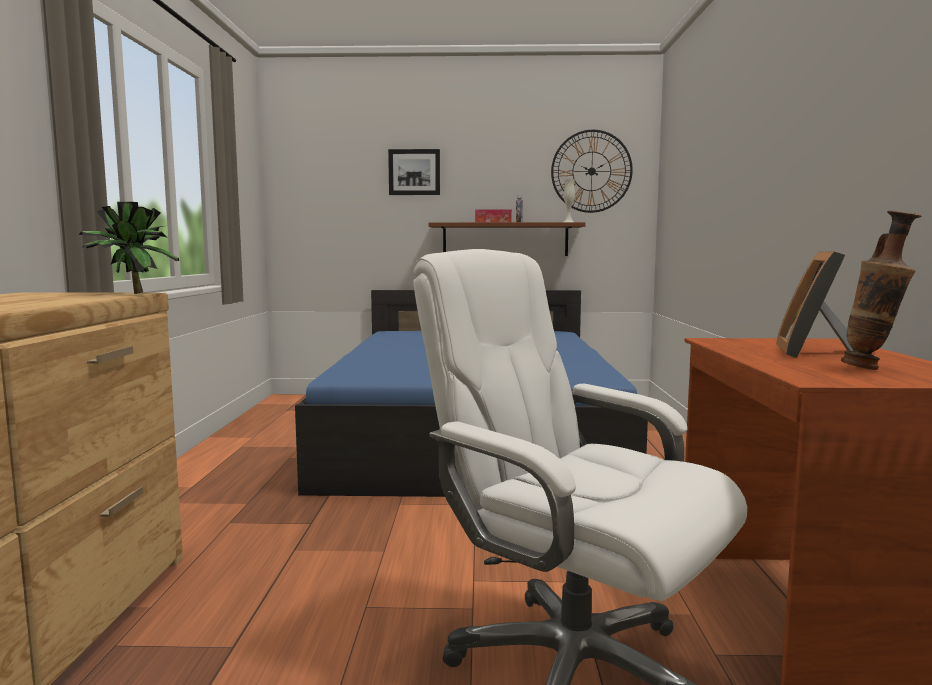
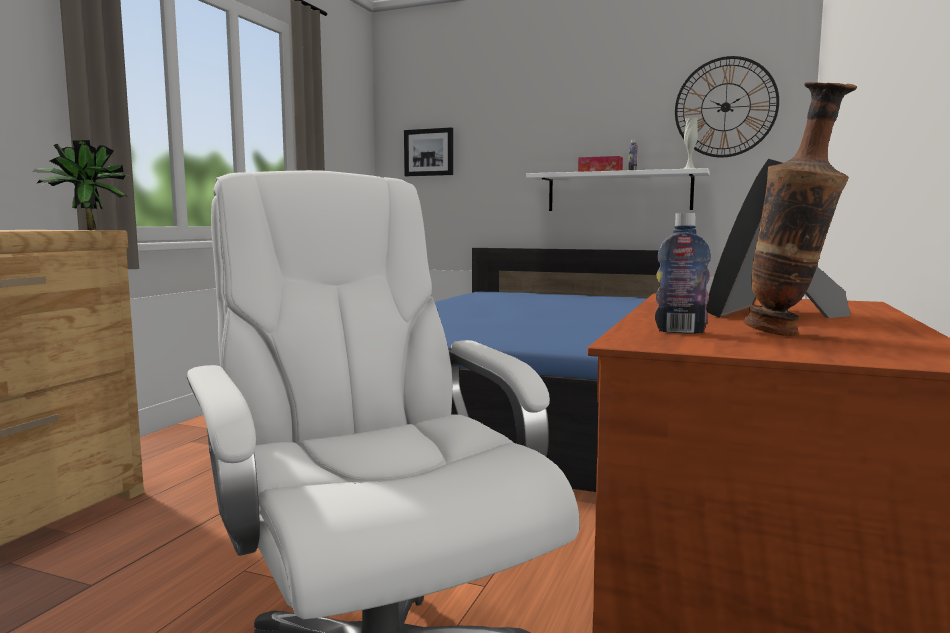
camera: 20 degrees right, 0 degrees up
(414, 172) = (520, 120): picture -> picture (429, 152)
(505, 239) = (619, 192): brown shelf -> white shelf
(811, 370) = (680, 331): none -> bottle

